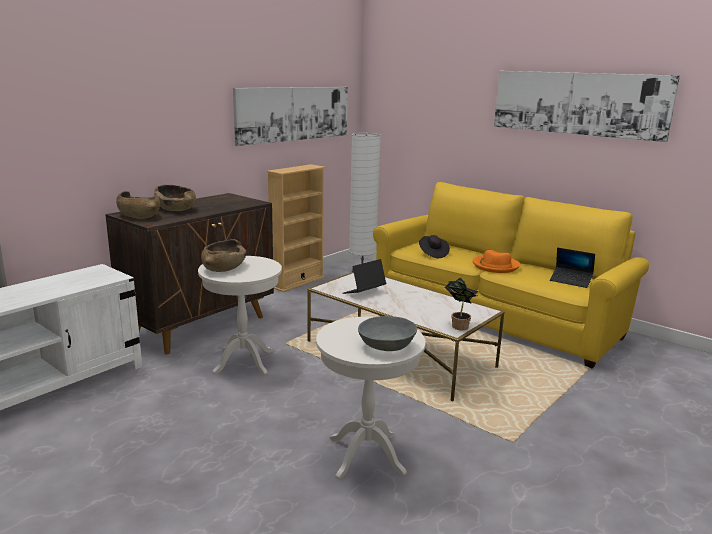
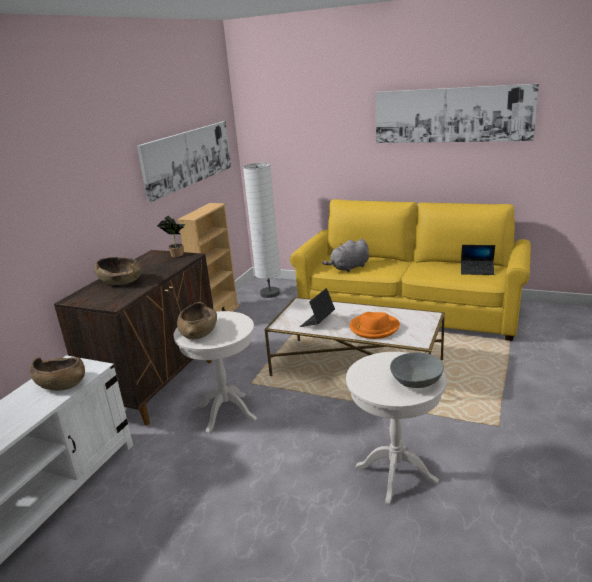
camera: 15 degrees left, 5 degrees up
(139, 216) = (92, 298): brown bowl -> brown bowl (61, 383)
(433, 254) = (349, 268): black hat -> grey plush toy
(458, 326) = (420, 336): potted plant -> potted plant (176, 254)
(495, 266) = (409, 269): orange hat -> orange hat (374, 328)

